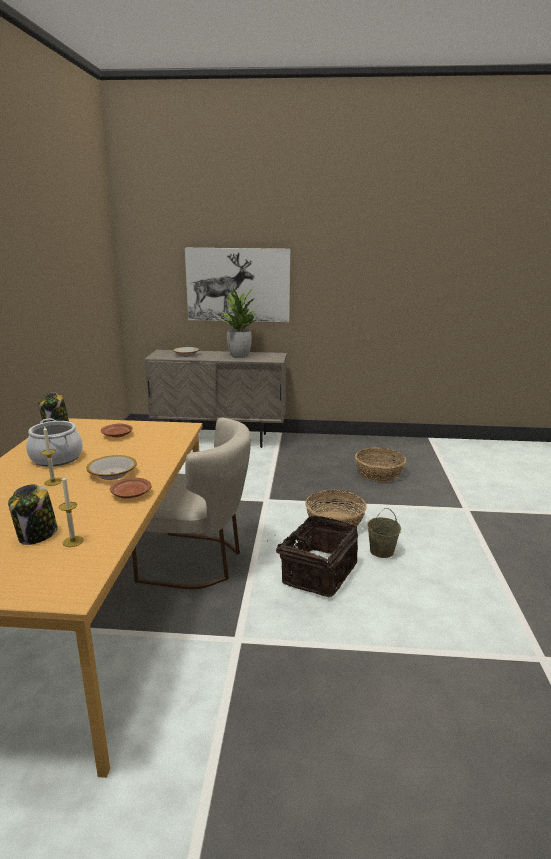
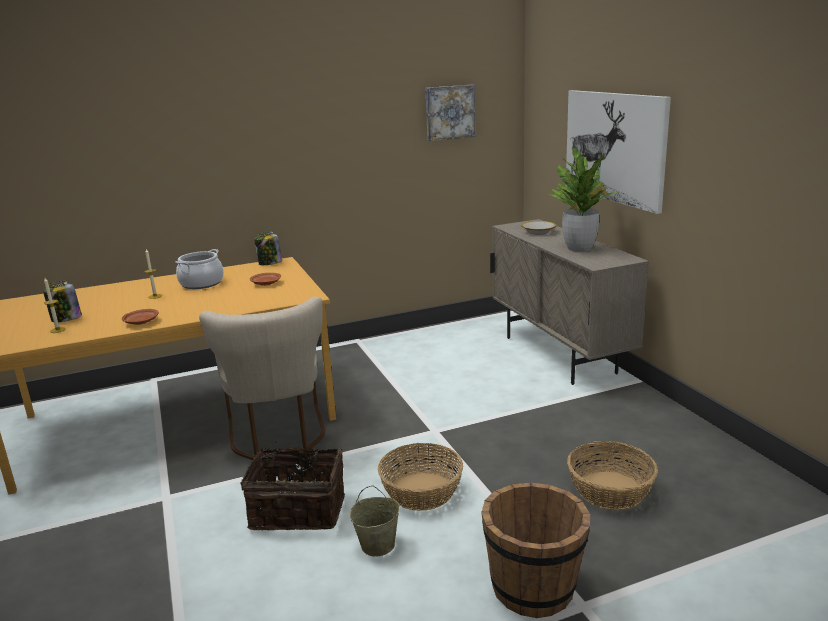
camera: 65 degrees right, 0 degrees up
(90, 267) = (449, 112): none -> picture
(112, 474) = (179, 306): bowl -> none
(447, 516) = (534, 588): none -> brown bucket

